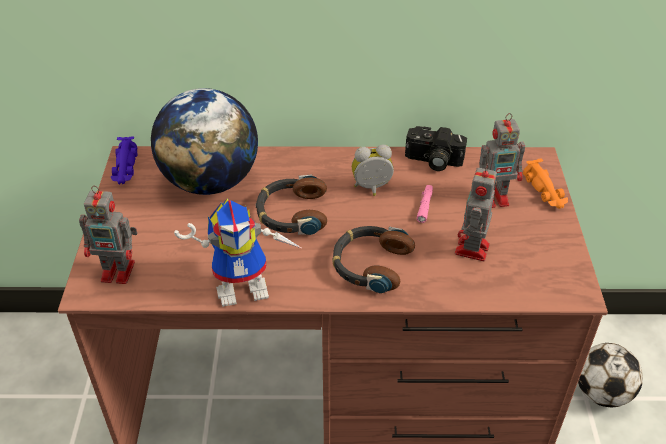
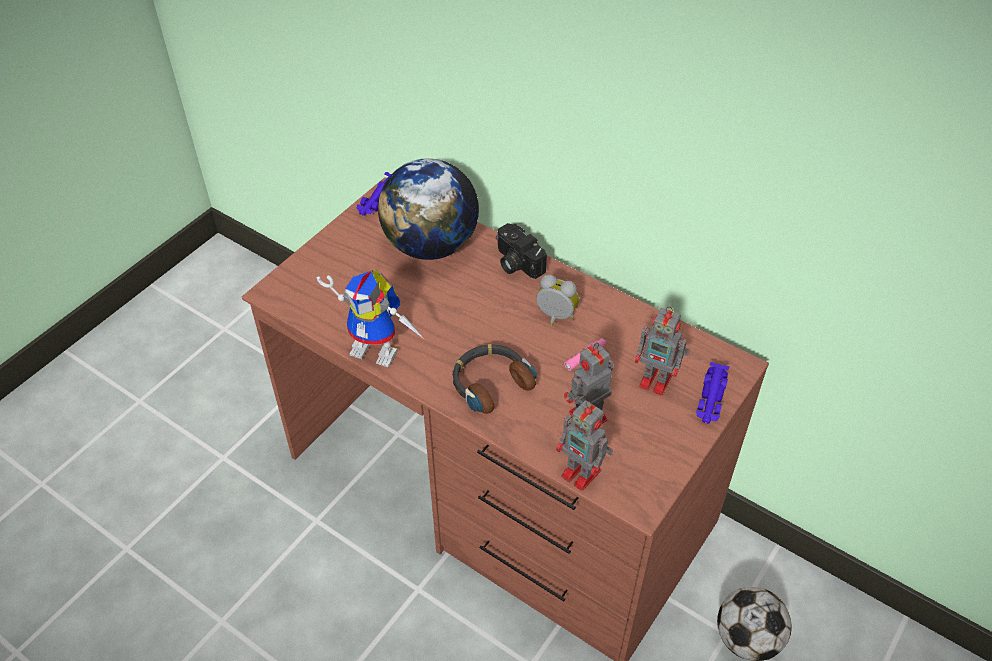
camera: 35 degrees right, 5 degrees up
(120, 271) = (304, 288): toy robot -> toy robot (582, 474)
(292, 213) = (469, 305): headphones -> none
(433, 161) = (634, 319): camera -> camera (515, 263)
(545, 191) = (711, 400): orange toy car -> purple toy car

